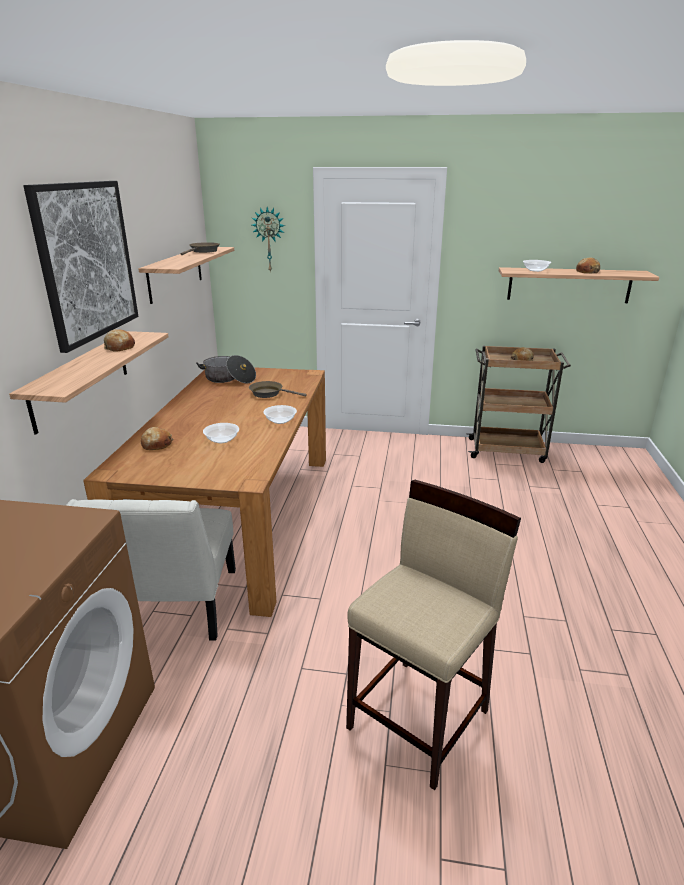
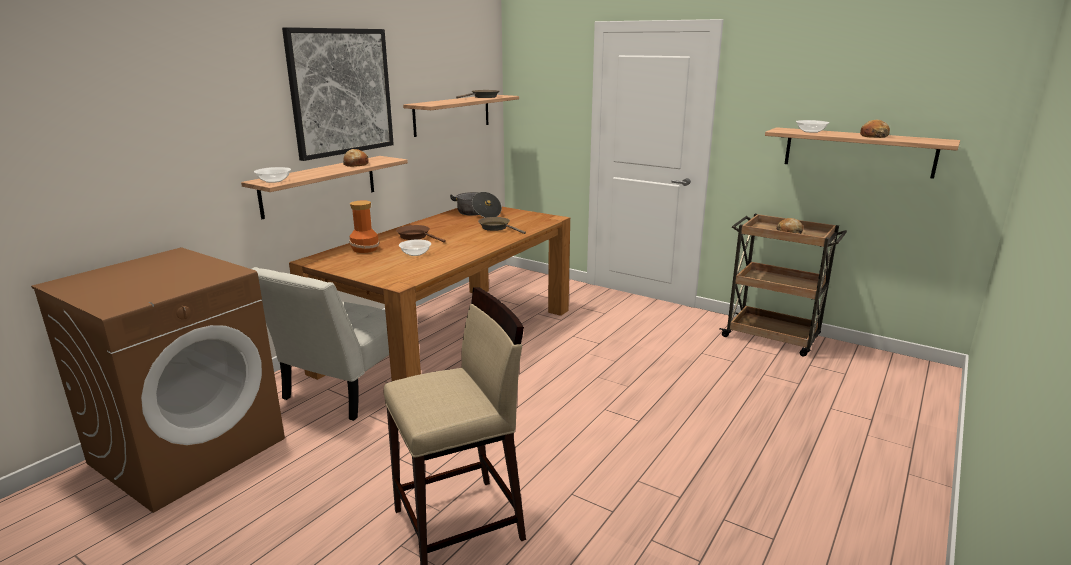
camera: 25 degrees right, 5 degrees down
(156, 444) = (364, 249): bread -> vase
(197, 418) = (416, 237): none -> brown frying pan
(269, 239) = (553, 90): wall clock -> none
(280, 421) = (479, 248): bowl -> bowl (274, 181)

